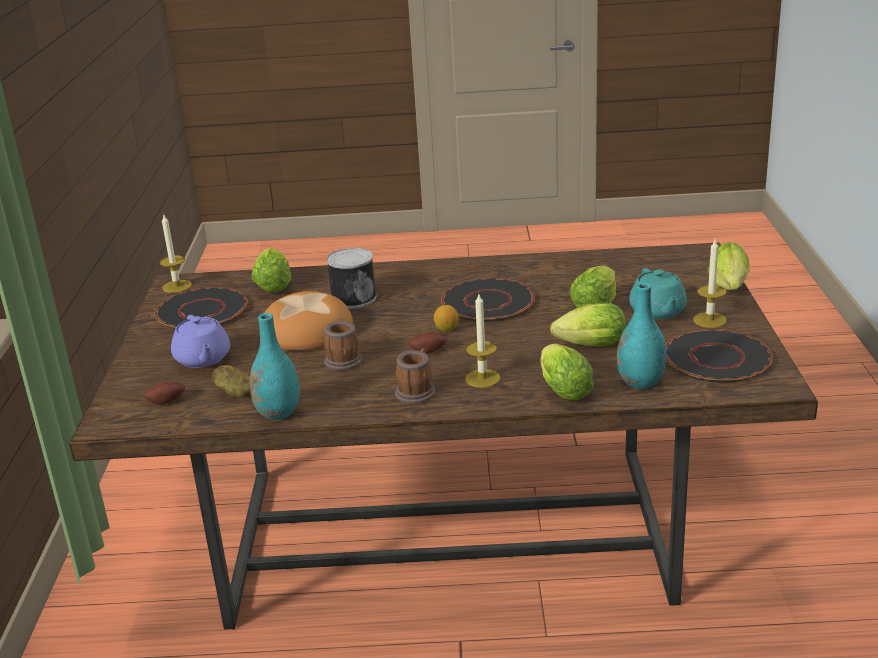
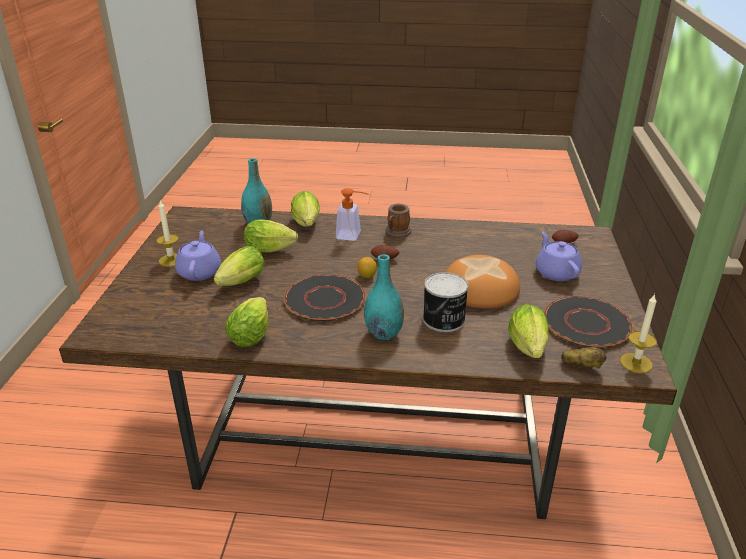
camera: 175 degrees left, 5 degrees up
(236, 393) = (518, 244): potato -> potato (582, 366)
(278, 413) = (484, 229): turquoise vase -> turquoise vase (383, 333)
(343, 359) = (447, 260): mug -> none
(482, 378) = (353, 236): candle -> soap dispenser
(658, 312) = (200, 272): turquoise teapot -> purple teapot
(717, 358) = (197, 233): black plate -> none
(729, 289) = (124, 286): lettuce -> lettuce (252, 334)

